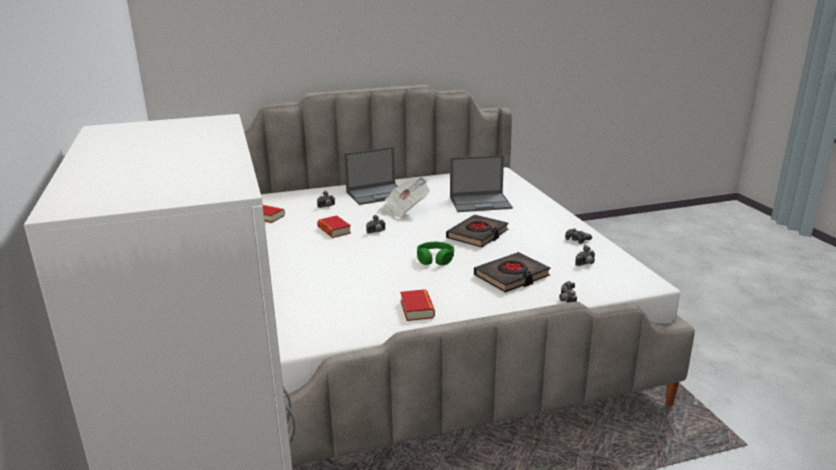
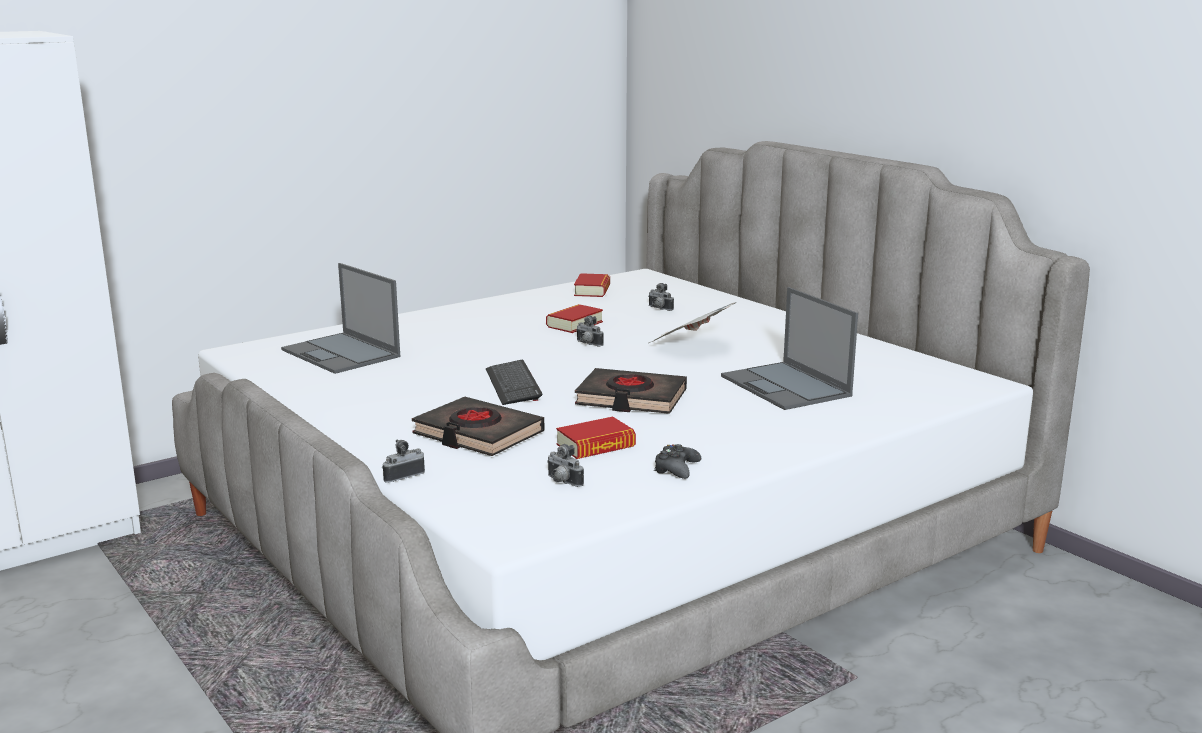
camera: 70 degrees right, 5 degrees down
(378, 194) = (745, 325): laptop -> laptop (342, 354)
(417, 309) = (344, 394): book -> book (595, 446)
(435, 259) = (513, 385): green headphones -> keyboard

